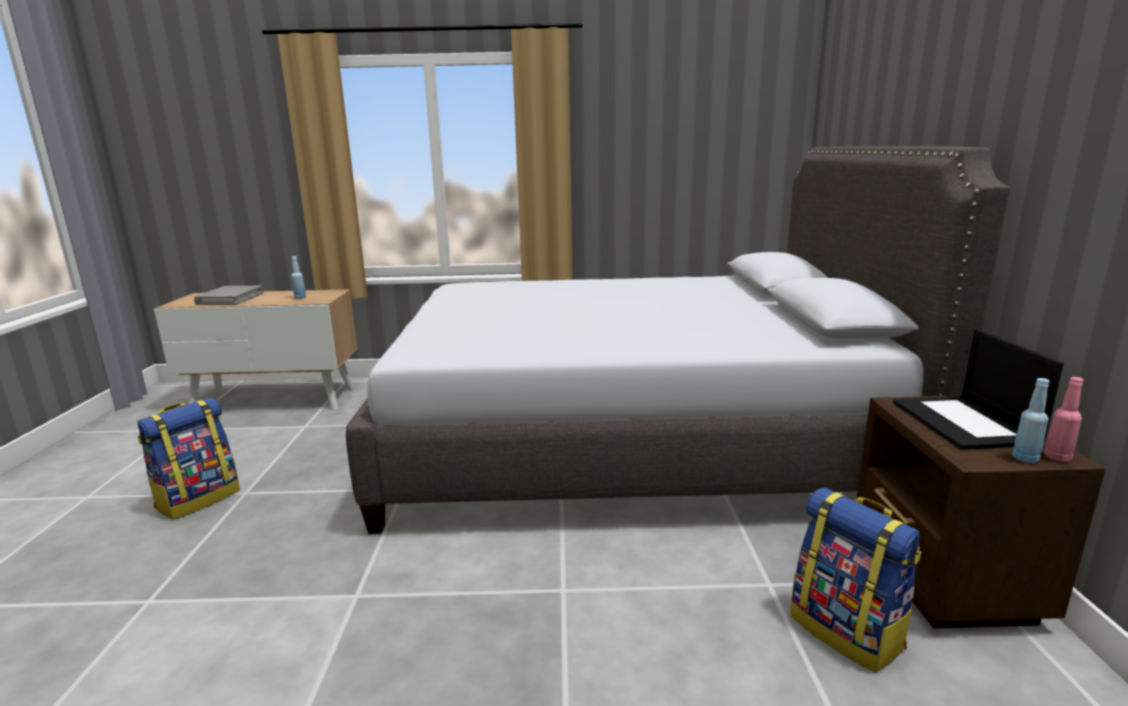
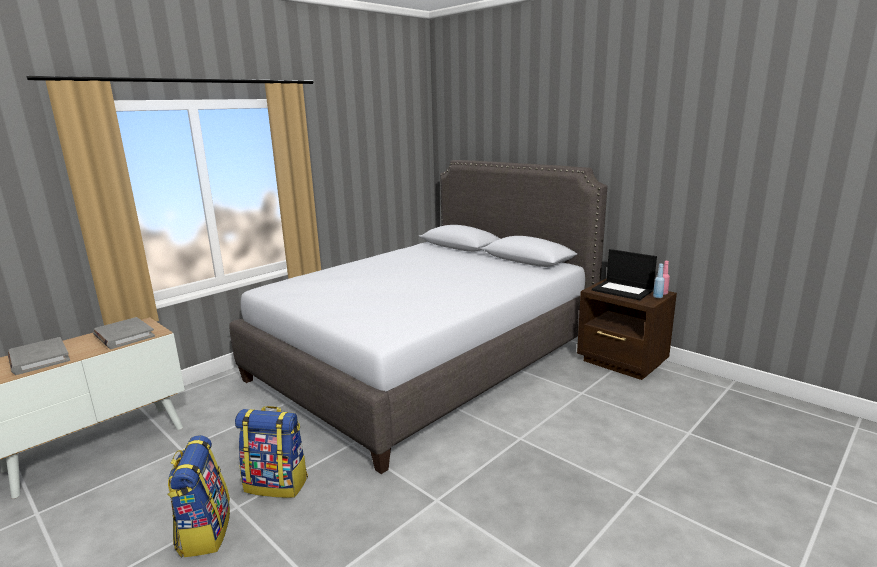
camera: 45 degrees left, 0 degrees up
(300, 297) = (124, 336): blue bottle -> grey book
(847, 632) = (625, 394): backpack -> backpack (277, 484)

